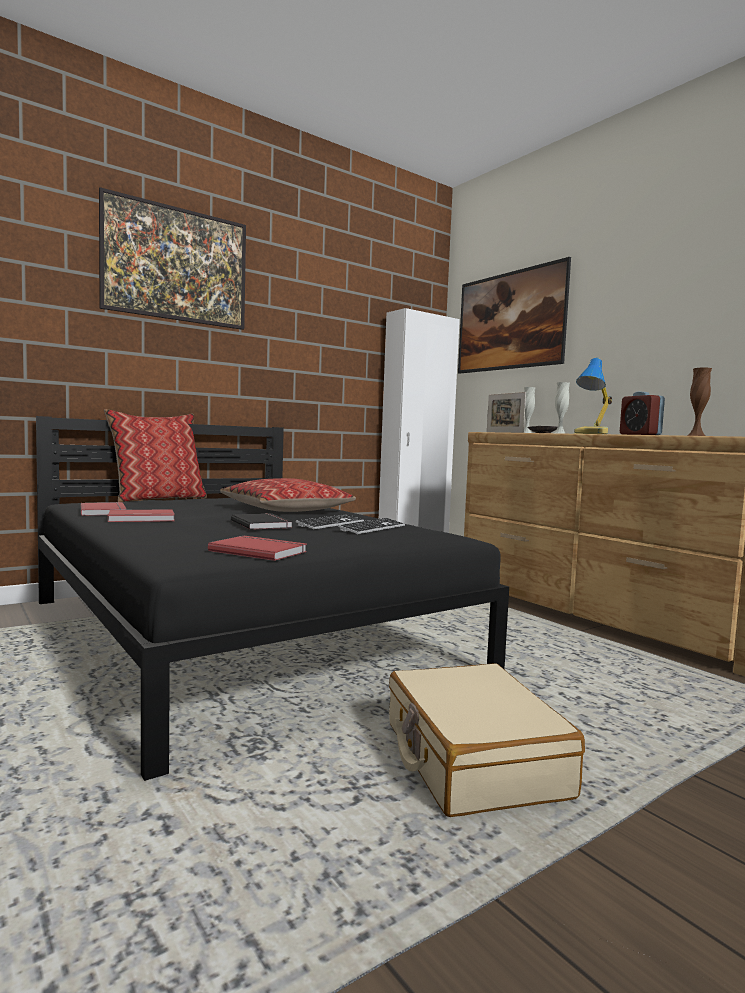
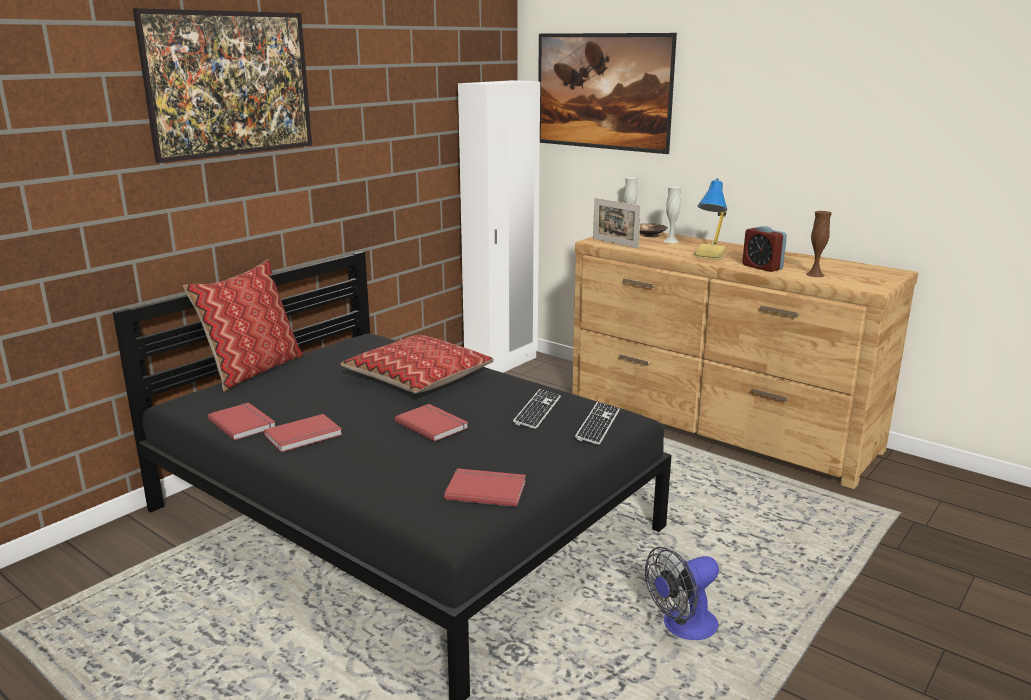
camera: 15 degrees left, 15 degrees up
(263, 524) = (433, 424): black book -> red book
(331, 524) = (492, 407): keyboard -> keyboard (598, 425)
(472, 759) = (682, 626): beige suitcase -> fan

